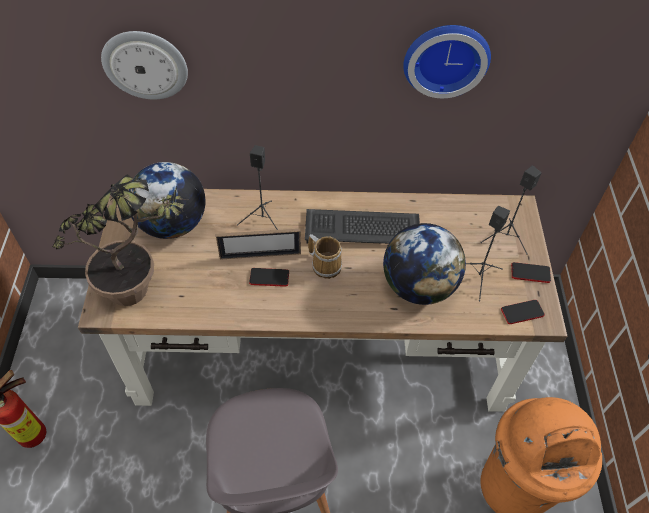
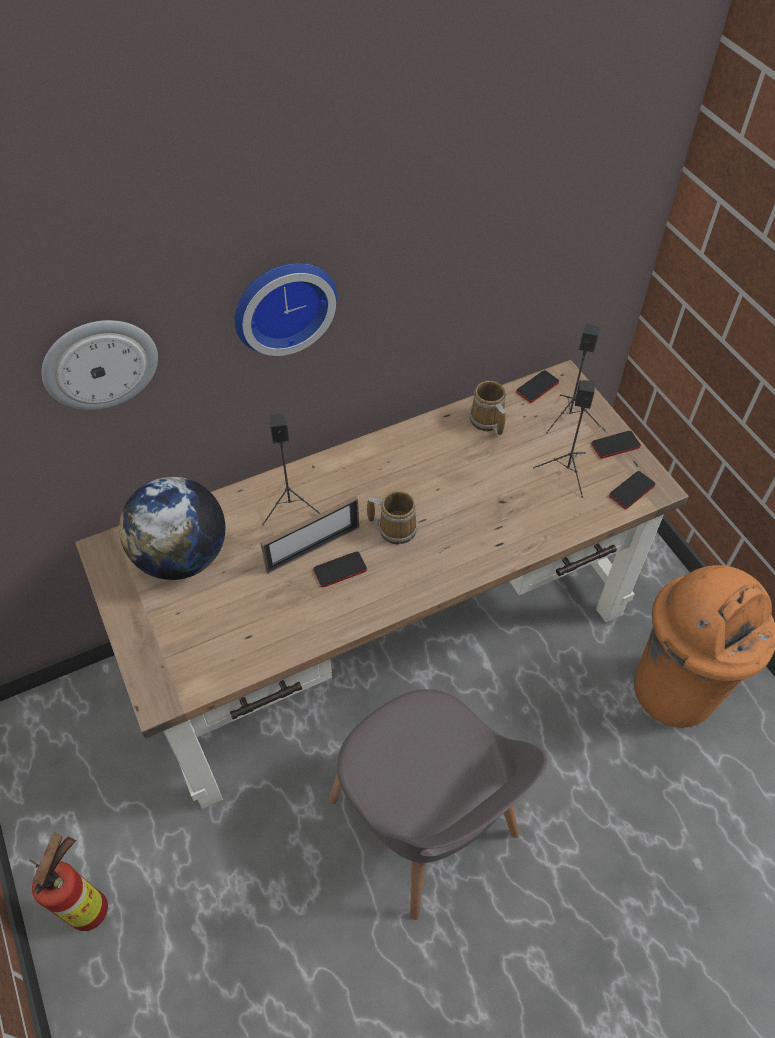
camera: 25 degrees left, 0 degrees up
(143, 292) = (197, 653): potted plant -> none
(364, 228) = (412, 469): keyboard -> none
(418, 286) = (510, 508): globe -> none
(440, 216) = (487, 421): none -> mug
(445, 57) = (457, 232): wall clock -> wall clock (282, 303)
(494, 206) = (537, 387): none -> phone

